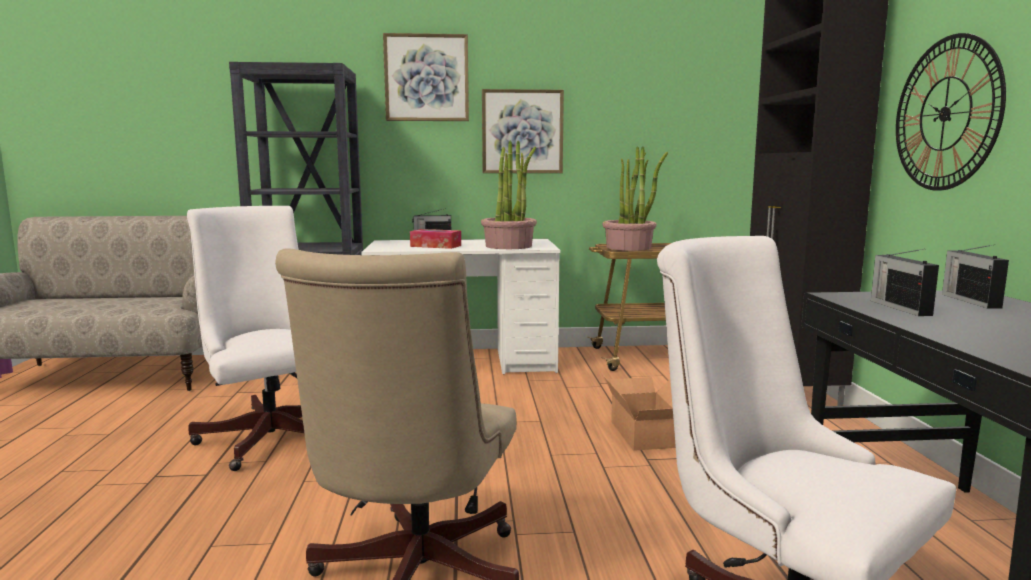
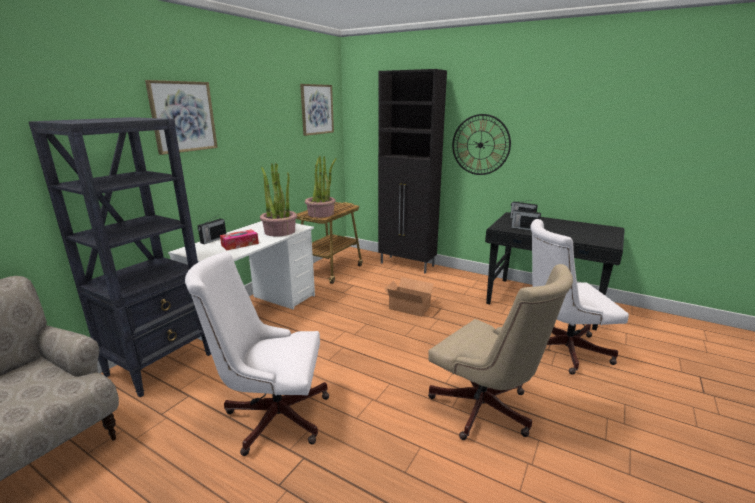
camera: 55 degrees left, 10 degrees up
(522, 132) = (246, 151): picture -> picture (317, 109)

